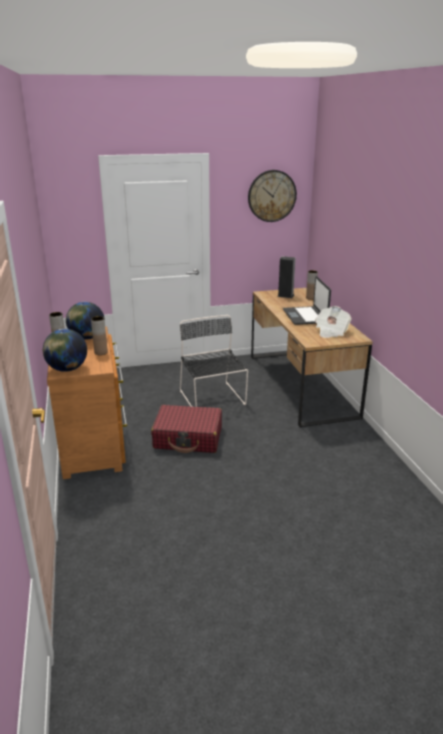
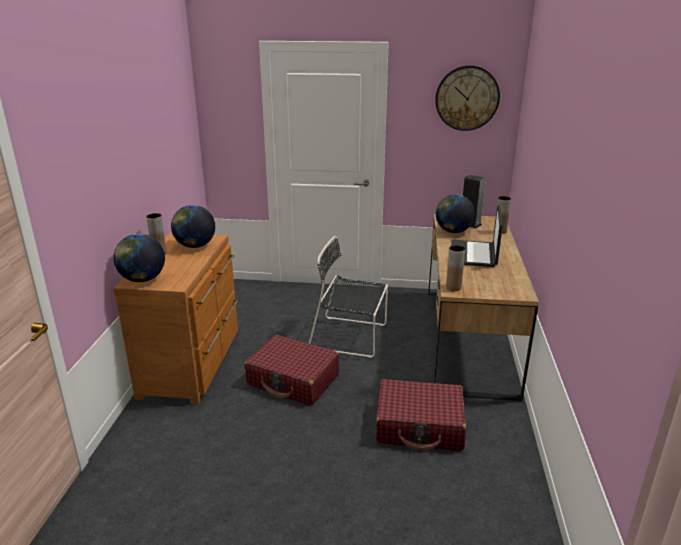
camera: 20 degrees right, 0 degrees up
(101, 352) = (193, 265): brown vase -> brown vase (453, 287)
(213, 399) = (351, 337): black chair -> black chair turned 75 degrees counterclockwise
(277, 302) = (453, 231): none -> globe
(303, 449) = (419, 426): none -> red suitcase
(331, 331) = (491, 280): newspaper -> none

